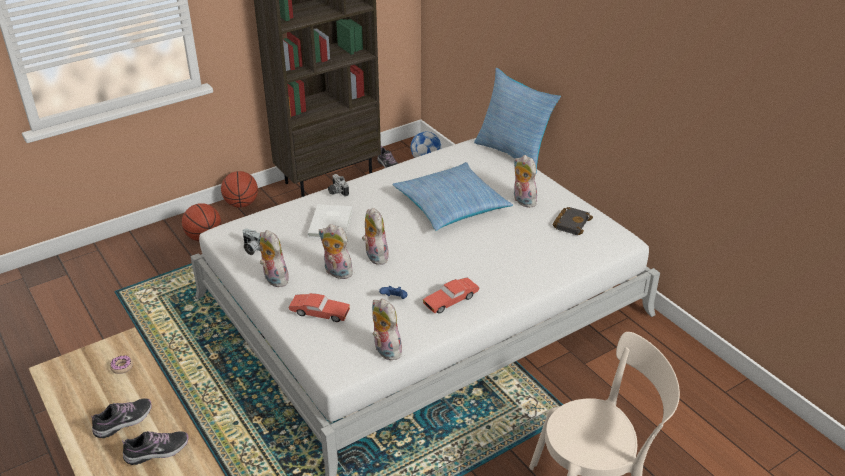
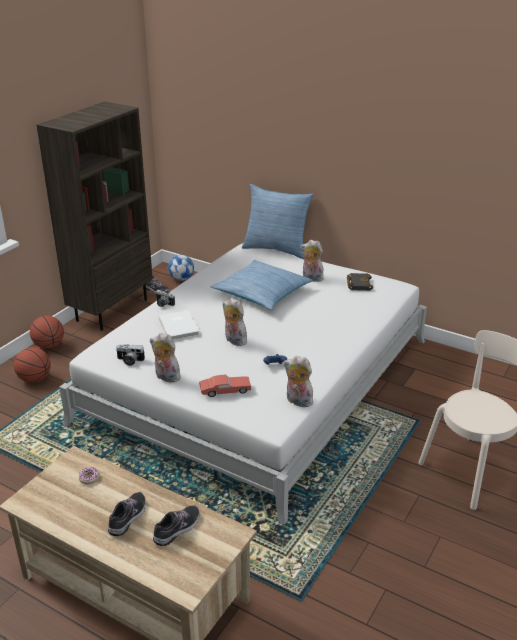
camera: 25 degrees left, 5 degrees down
(336, 273) = (213, 360): plush toy -> none
(451, 301) = (316, 355): red toy car -> none

